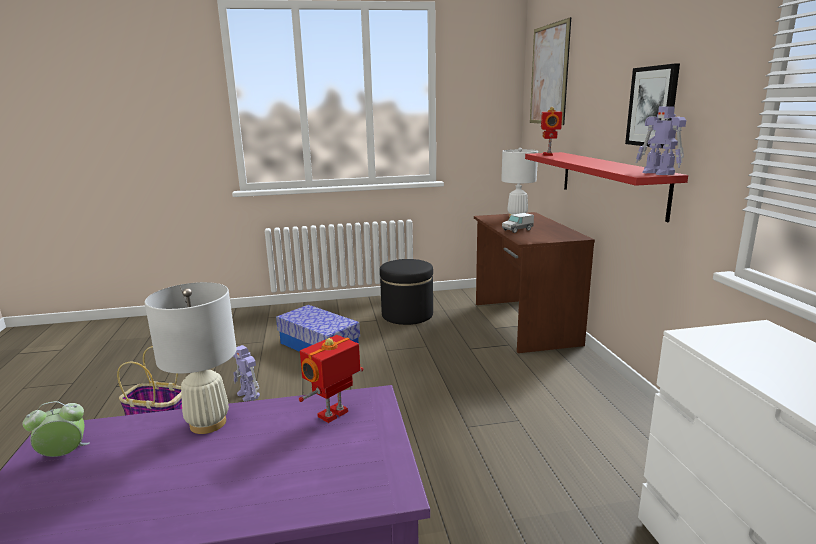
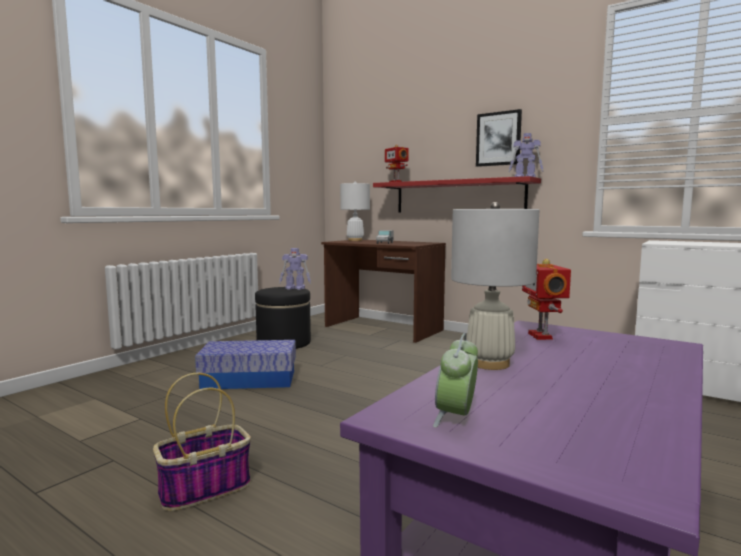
camera: 45 degrees left, 10 degrees down
(248, 395) = (261, 430): toy robot -> toy robot (295, 288)
(549, 75) = (365, 126): picture -> none

